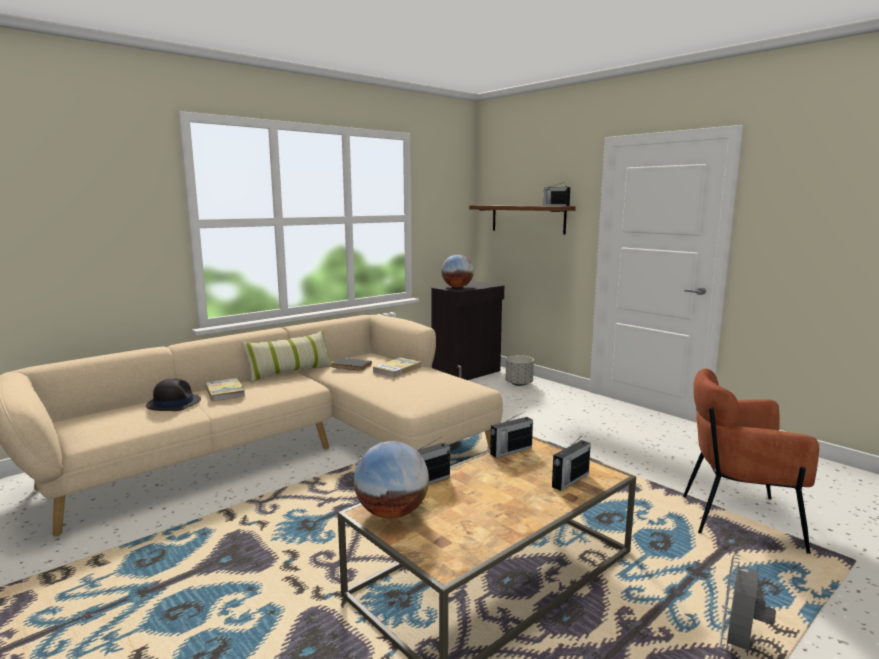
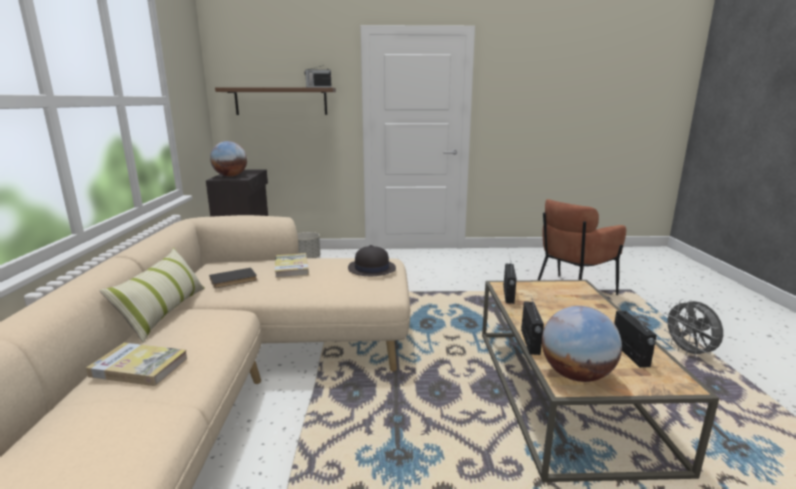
camera: 50 degrees left, 5 degrees up
(173, 403) = (93, 419): black hat -> black hat (371, 269)
(569, 480) = (576, 297): radio -> radio (630, 353)

